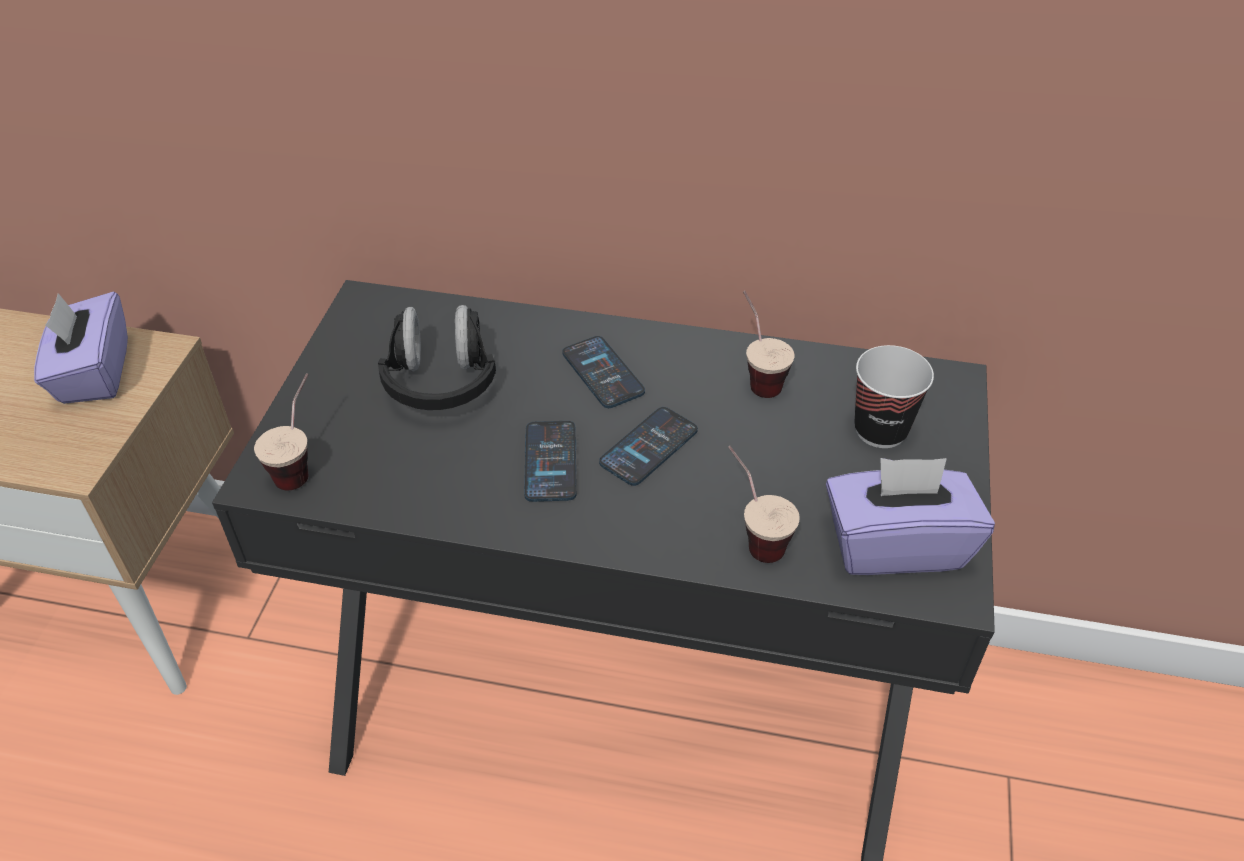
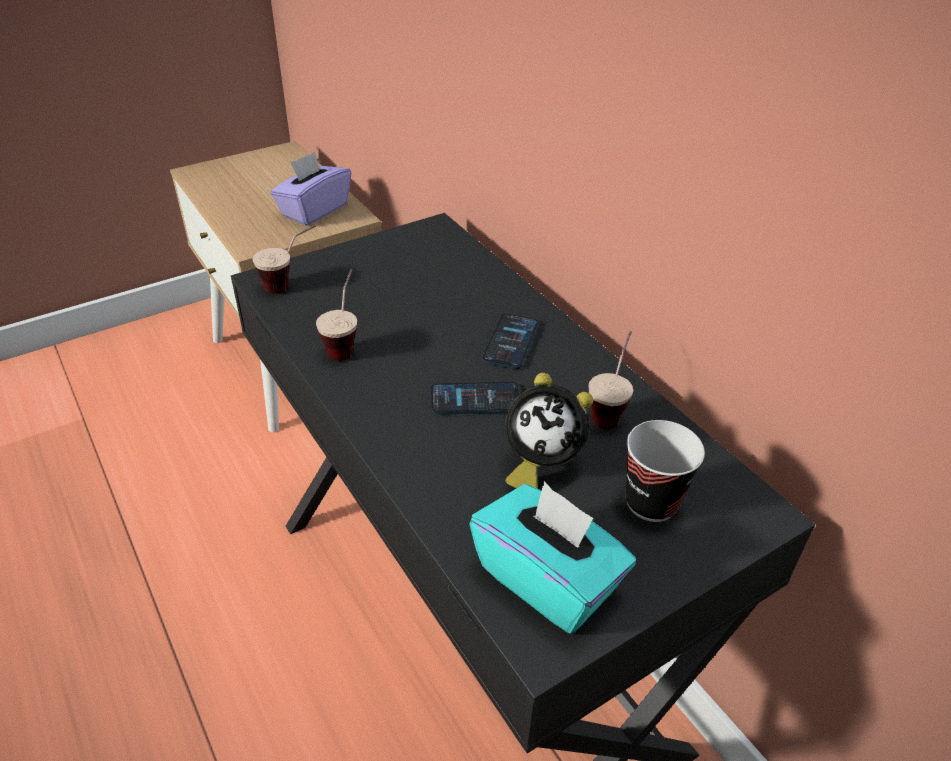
camera: 45 degrees right, 5 degrees down
(441, 382) = (414, 290): black headphones -> none
(550, 462) = (408, 367): phone -> none
(752, 535) = (460, 495): cup -> cup (345, 343)
(771, 462) = (539, 464): none -> alarm clock
(895, 544) = (548, 579): purple tissue box -> turquoise tissue box

